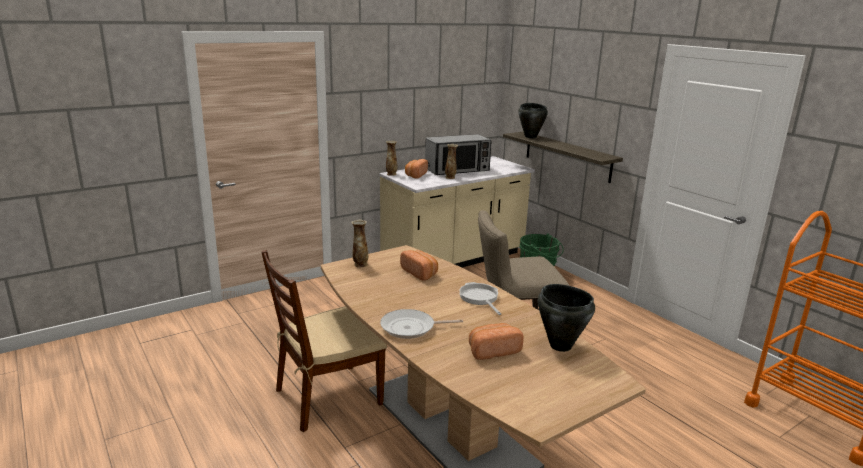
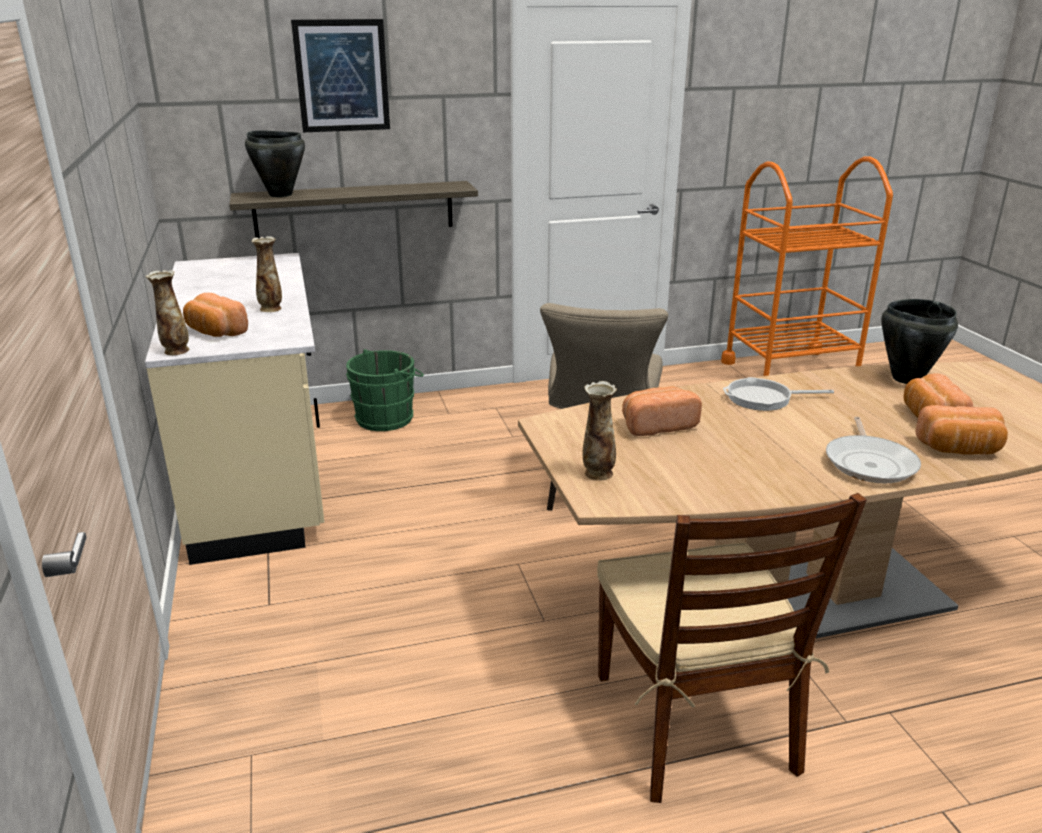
camera: 70 degrees left, 5 degrees up
(449, 358) = (959, 449): none -> bread
(457, 170) = (230, 297): microwave -> none
(574, 82) = (342, 76): none -> picture

